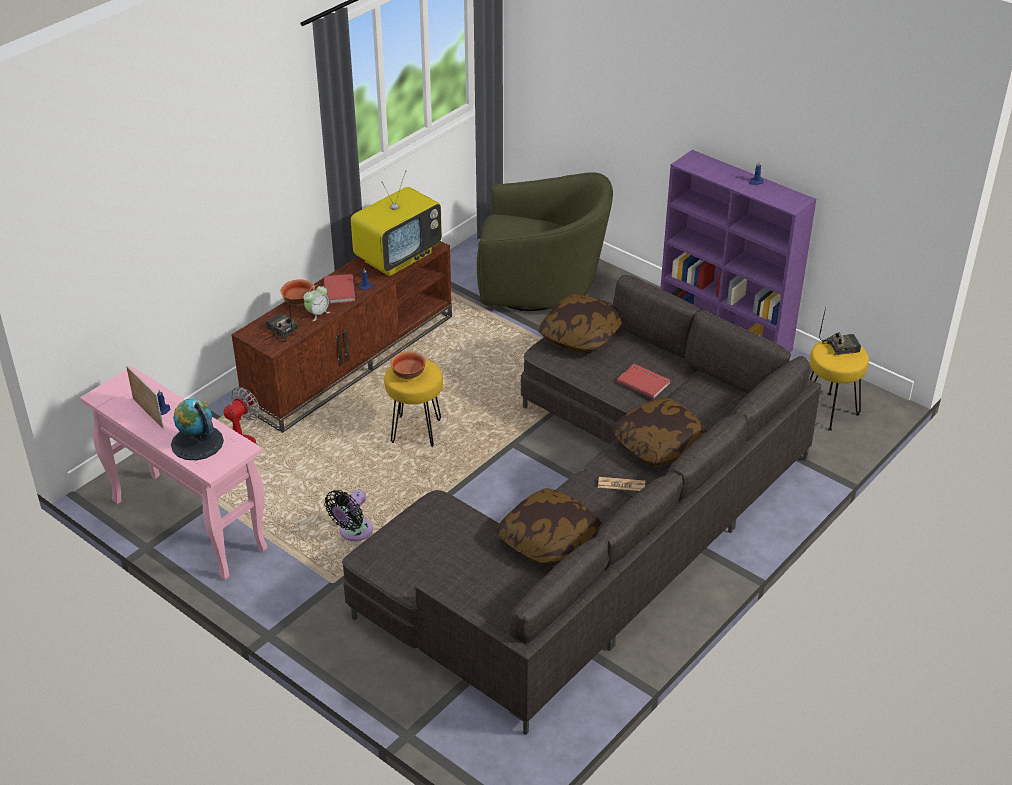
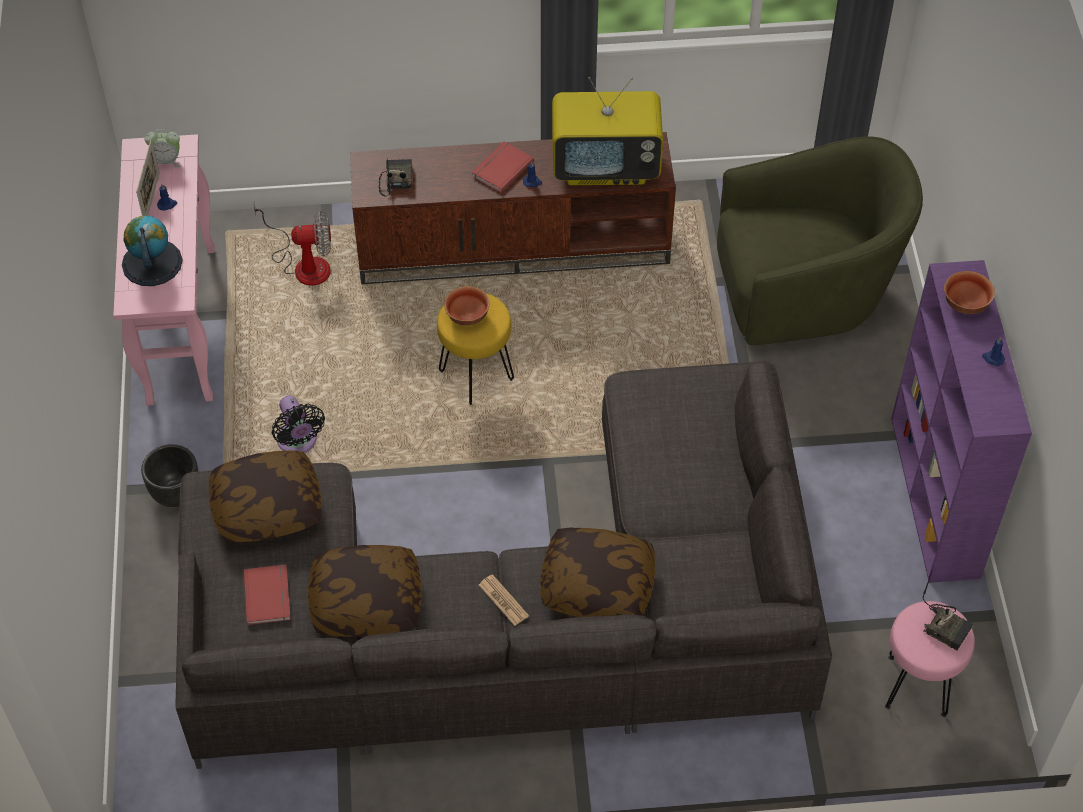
camera: 45 degrees right, 15 degrees up
(299, 302) = (450, 157): bowl -> bowl (965, 305)
(310, 611) = (175, 494): none -> black planter
(317, 314) = (450, 183): alarm clock -> alarm clock (166, 160)
(353, 532) = (298, 442): black fan -> black fan turned 105 degrees counterclockwise
(540, 288) = (804, 293): green armchair -> green armchair turned 60 degrees counterclockwise
(581, 335) = (687, 396): pillow -> pillow (267, 508)
(644, 382) = (677, 502): red book -> red book (269, 595)
(830, 411) = (917, 686): yellow stool -> pink stool

